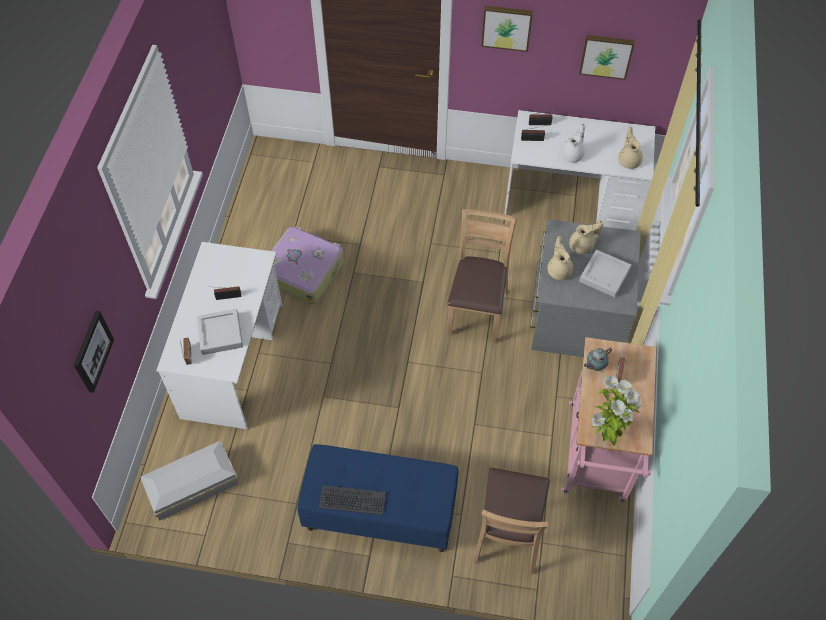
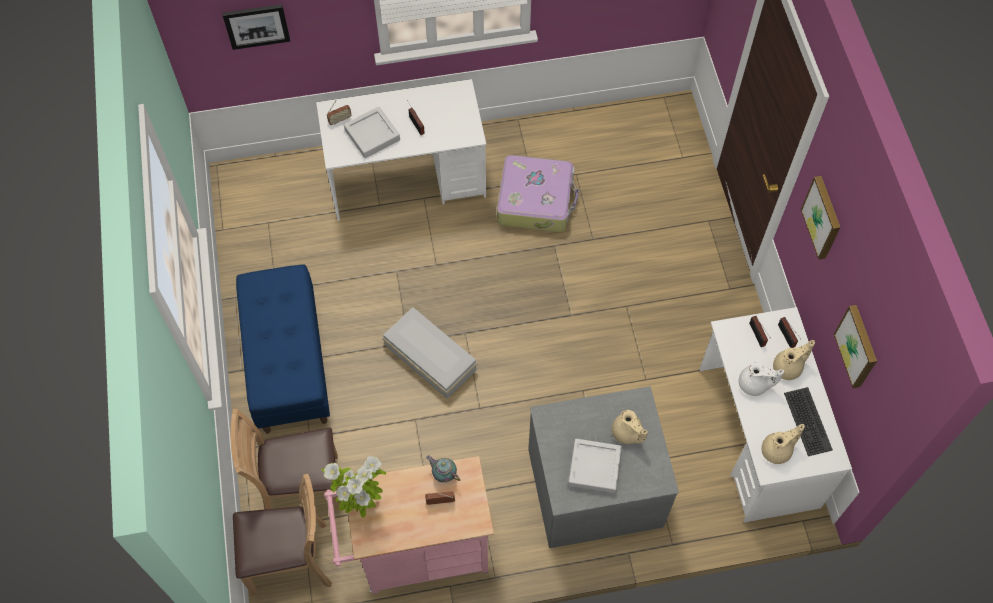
camera: 70 degrees right, 5 degrees up
(190, 484) = (267, 198): white storage box -> white storage box (430, 356)
(352, 501) = (256, 317): keyboard -> keyboard (807, 421)
(476, 312) = (555, 380): brown chair -> brown chair (291, 559)
(559, 270) = (582, 417): beige teapot -> beige teapot (788, 368)

